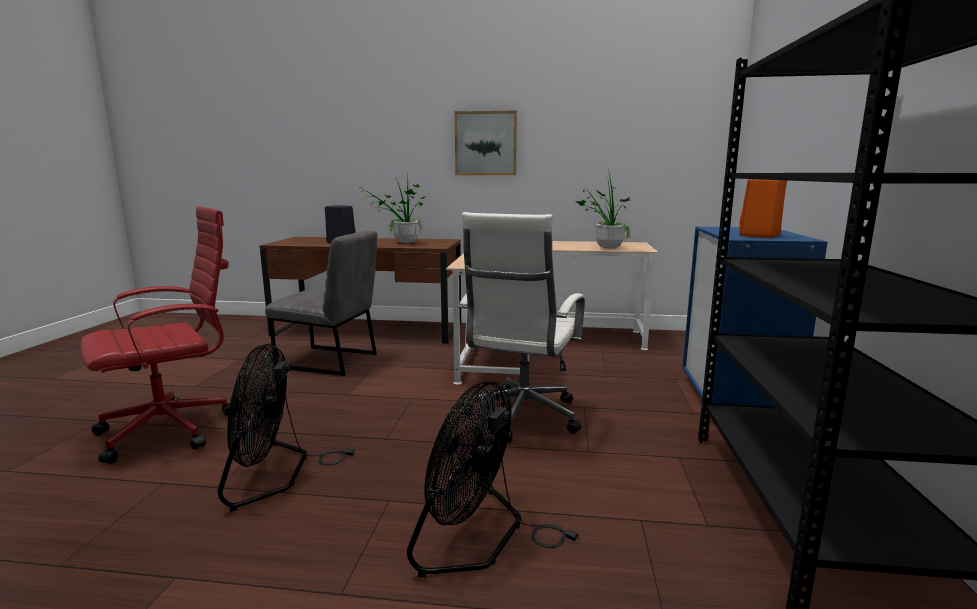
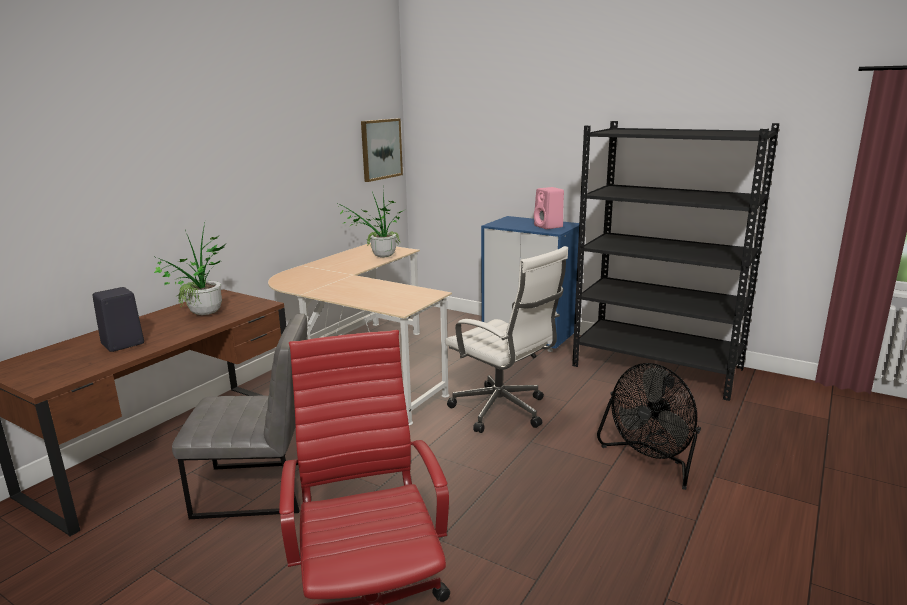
camera: 65 degrees left, 5 degrees up
(282, 470) = (524, 538): black fan -> none
(329, 361) = (258, 489): grey chair -> grey chair turned 45 degrees clockwise
(485, 143) = (232, 169): picture -> picture (381, 149)
(759, 236) = (549, 226): orange speaker -> pink speaker

